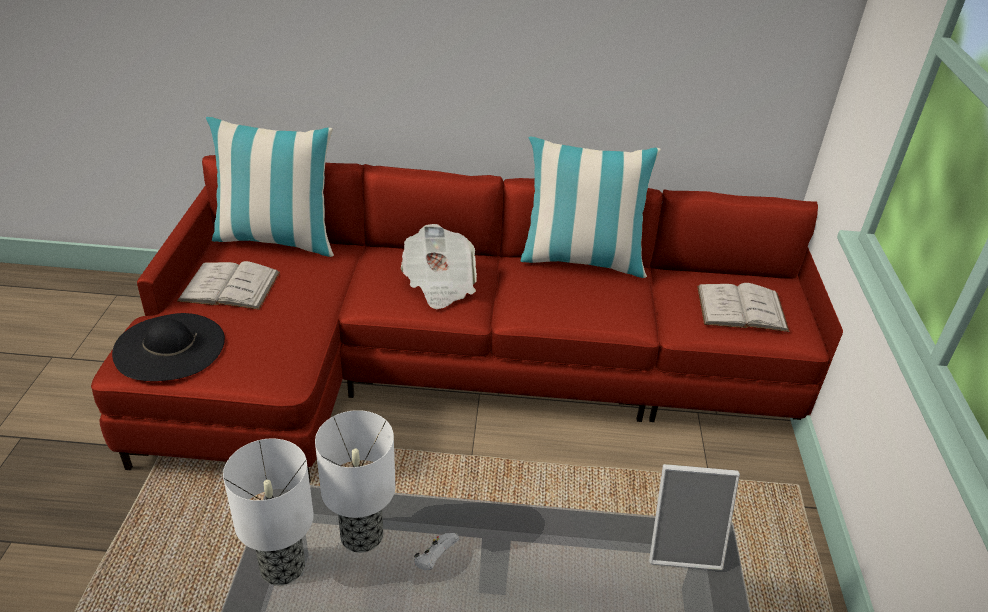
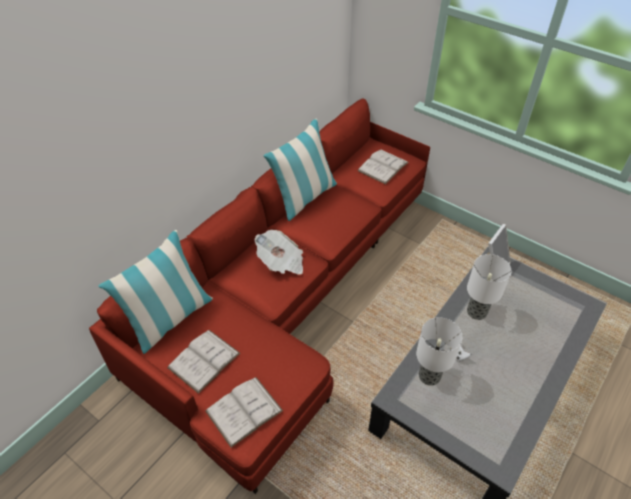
camera: 55 degrees left, 10 degrees up
(169, 347) = (244, 411): black hat -> white book
(281, 568) = (432, 416): table lamp -> table lamp (477, 312)

